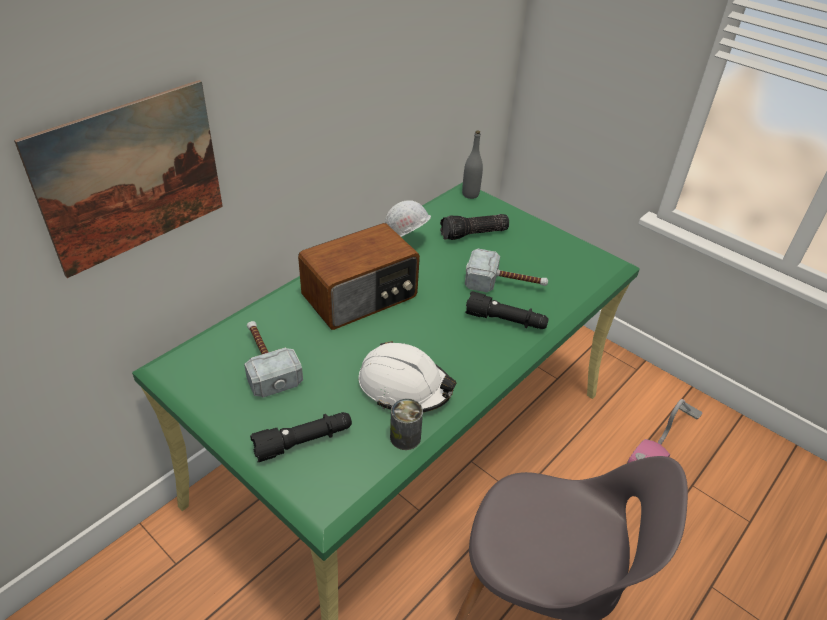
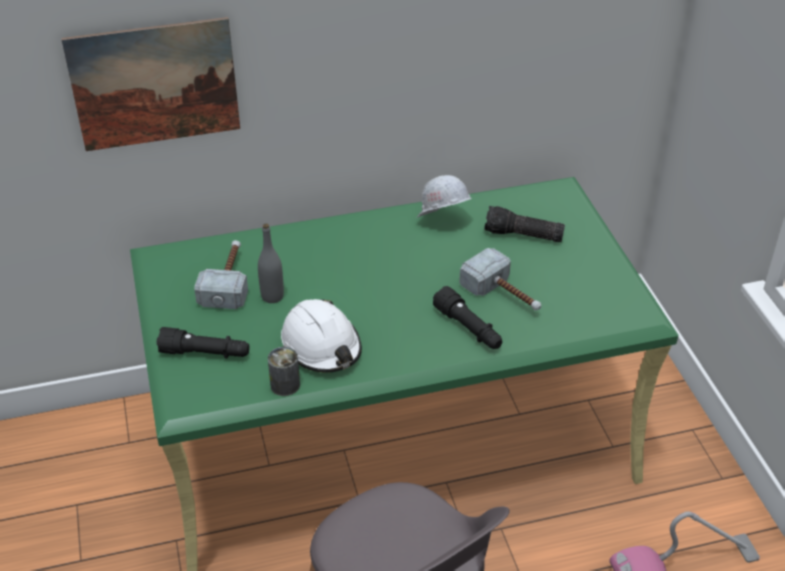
camera: 35 degrees right, 0 degrees up
(361, 297) = (355, 256): radio -> none
(470, 194) = (562, 193): grey bottle -> grey bottle (272, 296)

